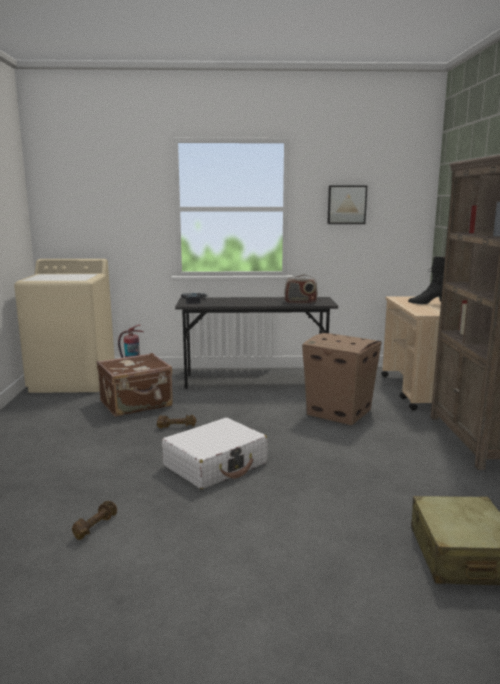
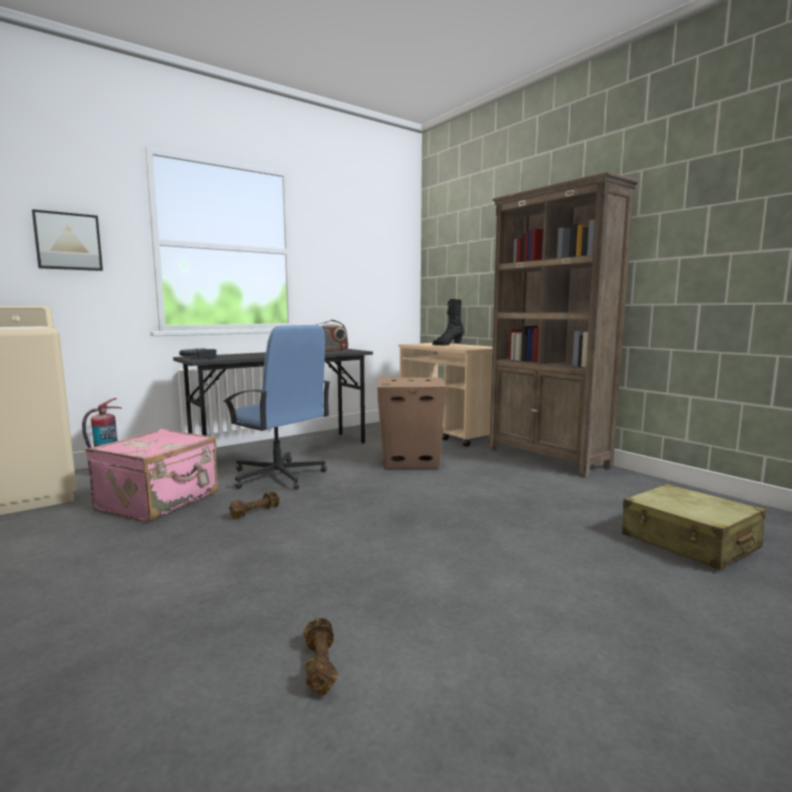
camera: 35 degrees left, 5 degrees down
(136, 404) = (160, 501): brown suitcase -> pink suitcase
(216, 465) = (365, 537): white suitcase -> none
(224, 402) = (278, 476): none -> blue office chair
(346, 204) = (347, 251): picture -> picture (68, 241)

